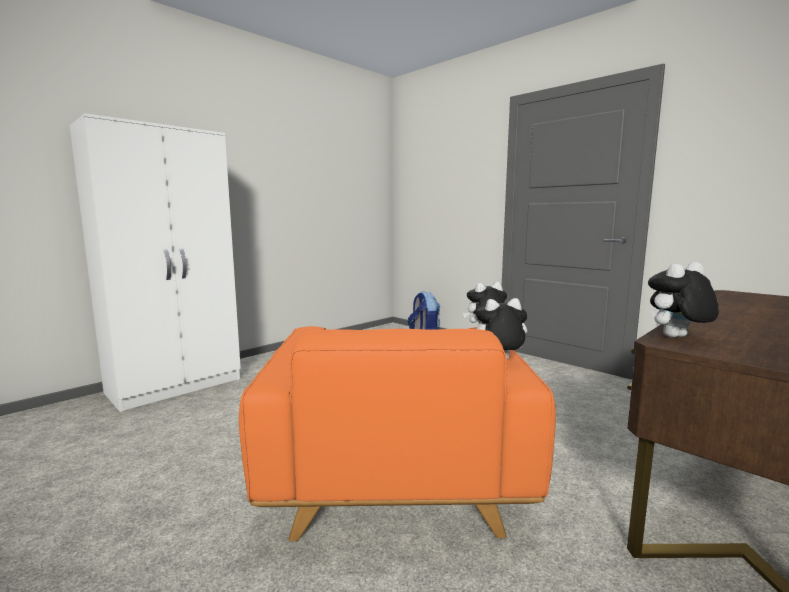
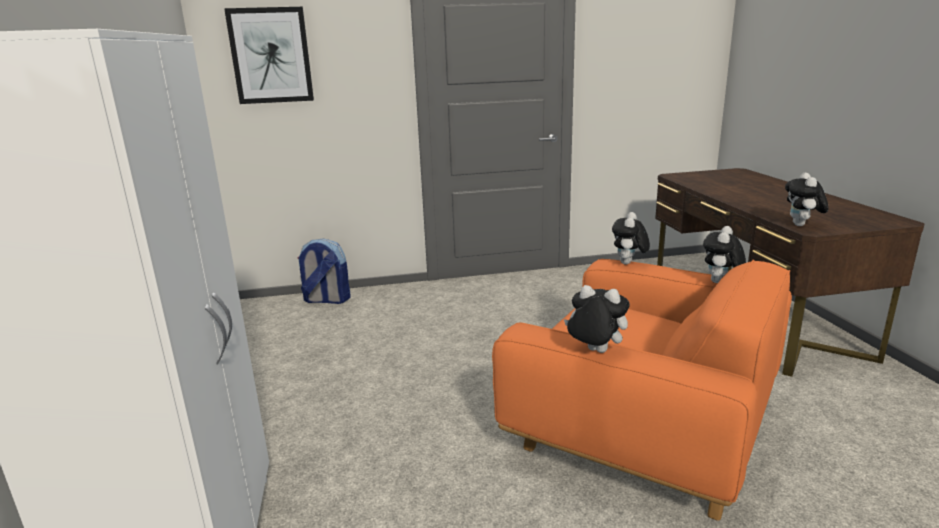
camera: 55 degrees left, 10 degrees up
(288, 344) = (594, 352): none -> plush toy
(425, 170) = (271, 56): none -> picture

